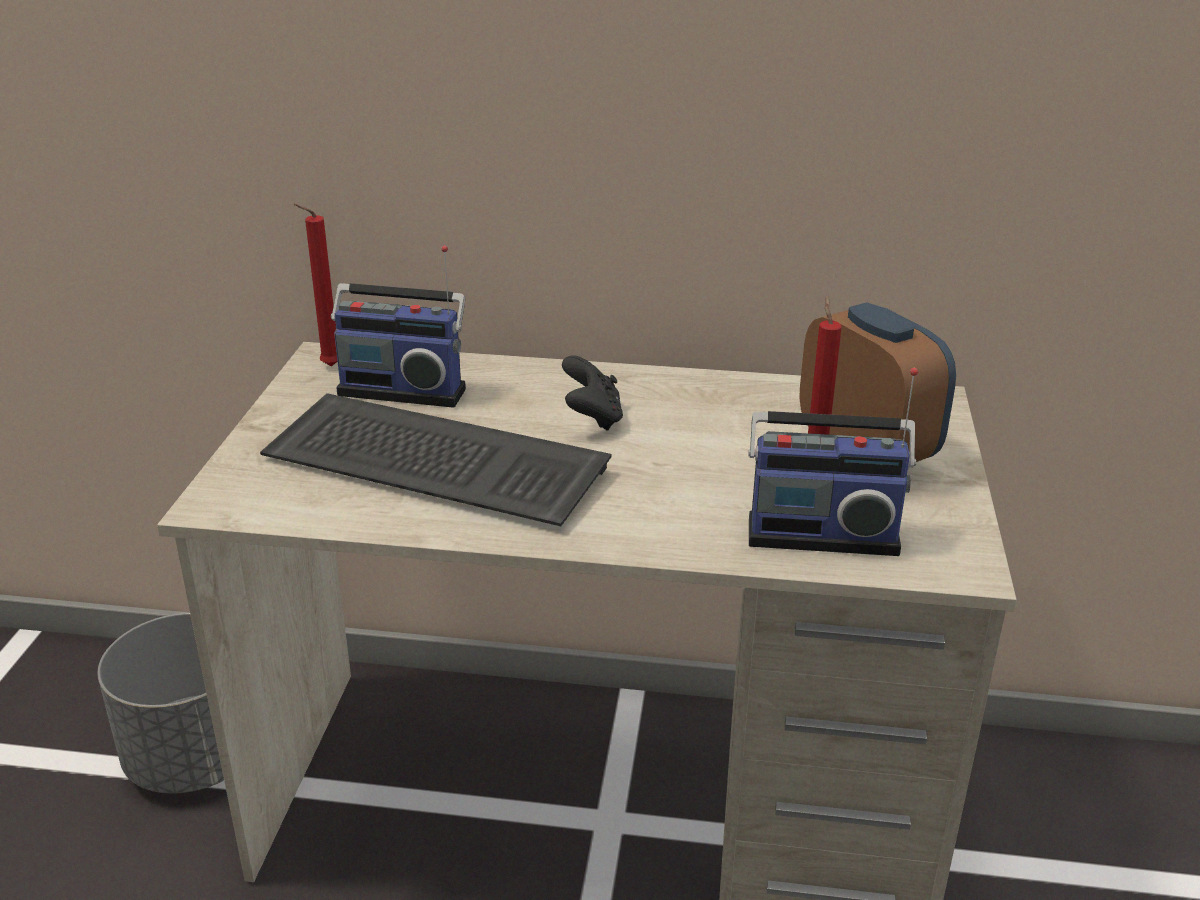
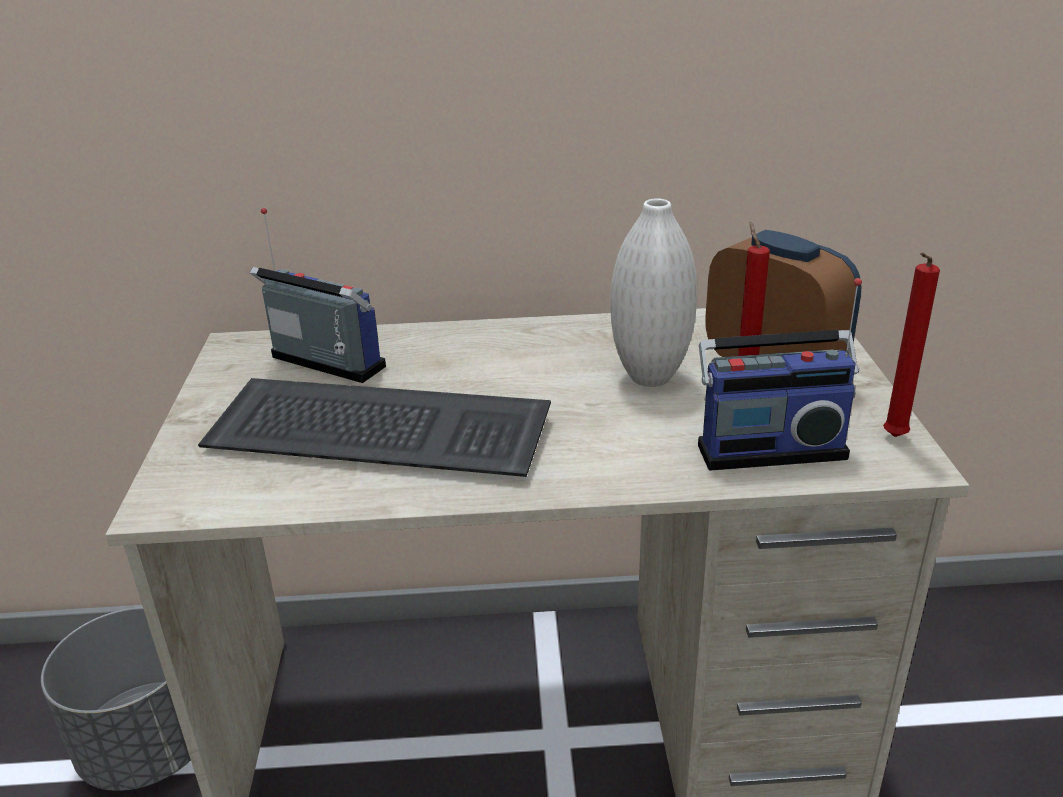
camera: 10 degrees left, 0 degrees up
(327, 367) = (241, 353): red candle -> red candle (892, 438)
(404, 389) = (323, 365): radio -> radio turned 150 degrees counterclockwise
(592, 418) = (513, 370): black game controller -> none
(730, 444) = (650, 377): none -> white vase

